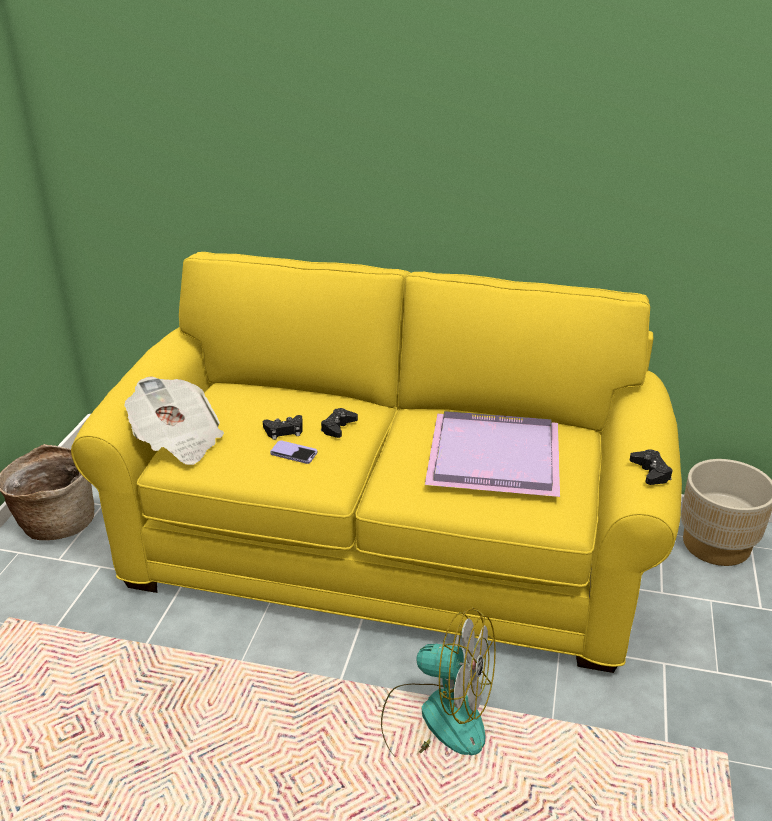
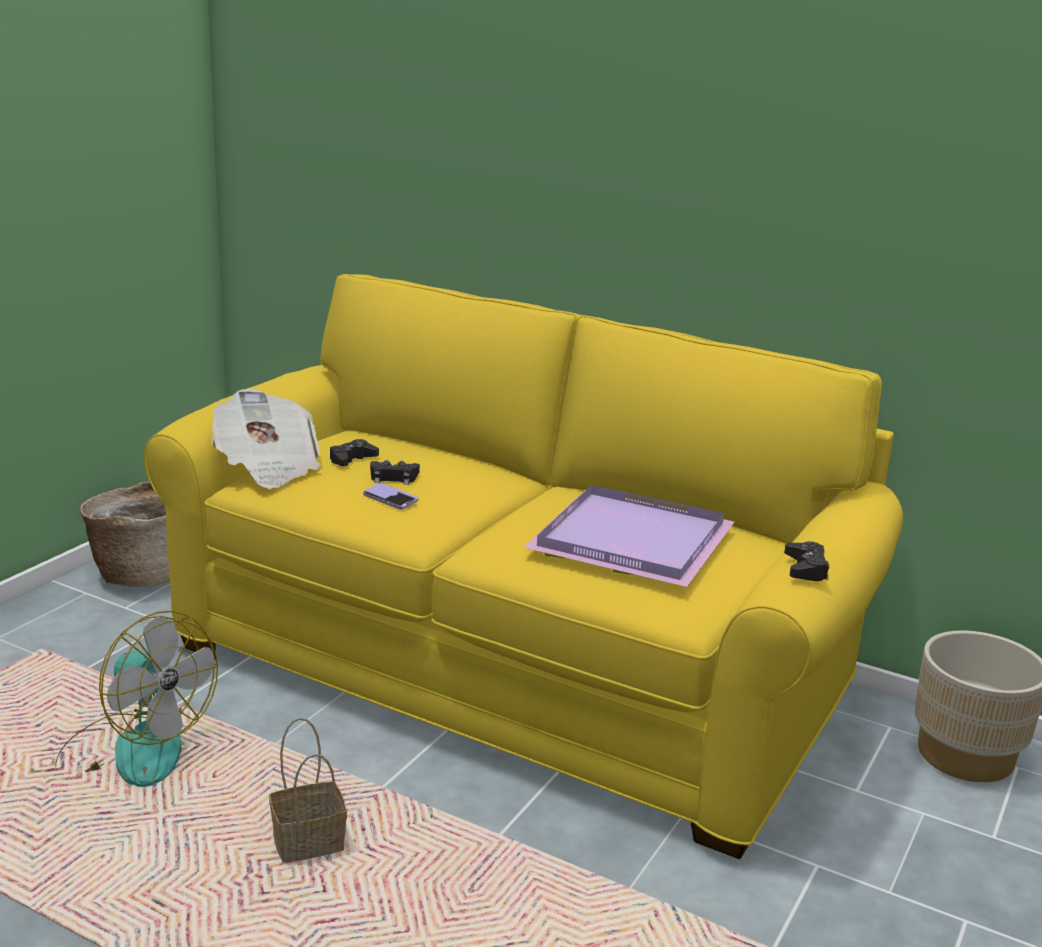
camera: 15 degrees right, 10 degrees down
(311, 744) = (310, 841): none -> basket
(338, 427) = (459, 485): black game controller -> black game controller (352, 459)
(436, 717) = (479, 851): fan -> fan (134, 748)

